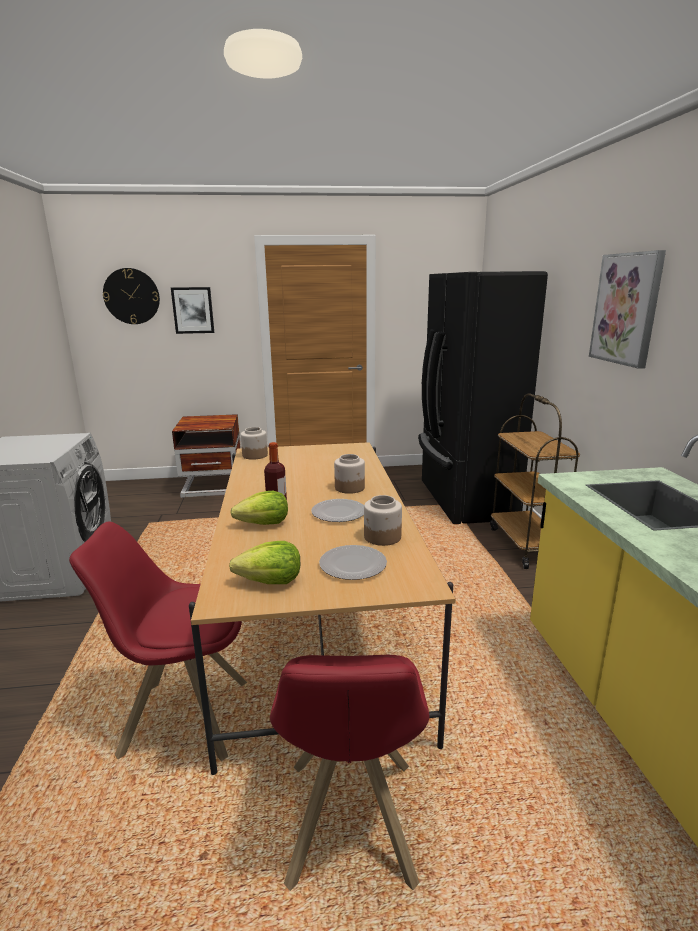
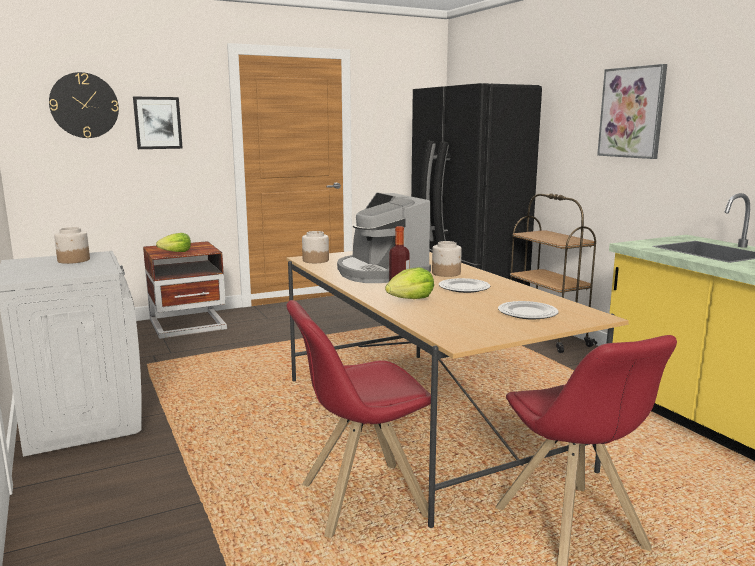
camera: 20 degrees left, 5 degrees down
(270, 581) = (478, 328): lettuce -> lettuce (176, 252)
(288, 480) = (380, 273): none -> coffee machine
(382, 537) = (524, 297): jar -> jar (73, 260)

